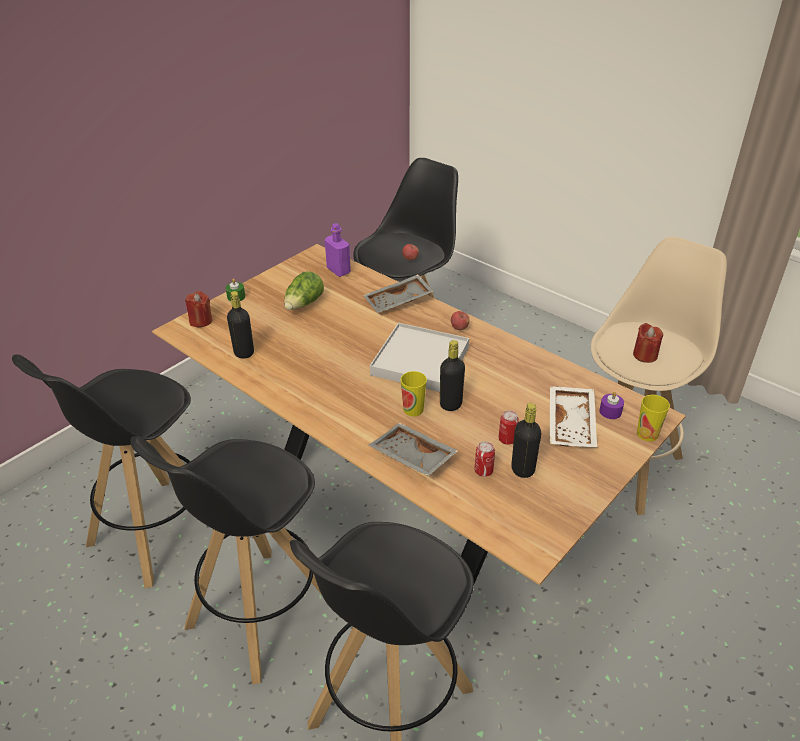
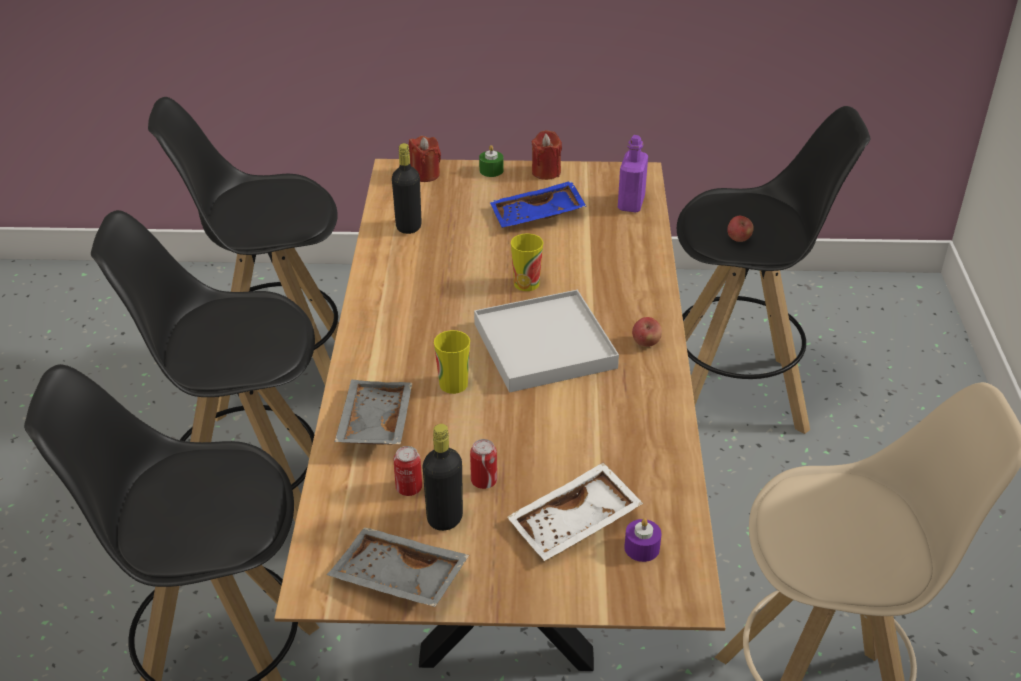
camera: 50 degrees right, 0 degrees up
(304, 304) = (537, 216): lettuce -> blue tray
(398, 302) = (633, 274): grey tray -> grey tray (397, 579)
(450, 404) = (494, 407): black bottle -> none
(645, 355) = (821, 534): red candle -> red candle (546, 172)
(647, 434) = (637, 603): cup -> cup (526, 283)

